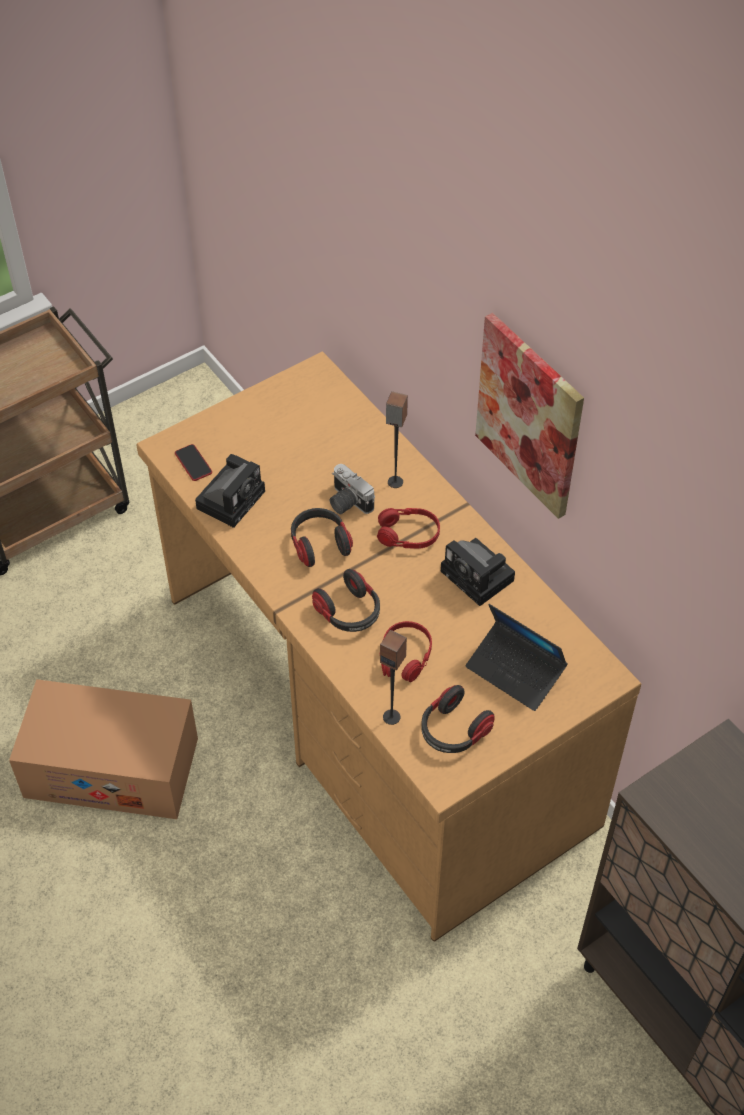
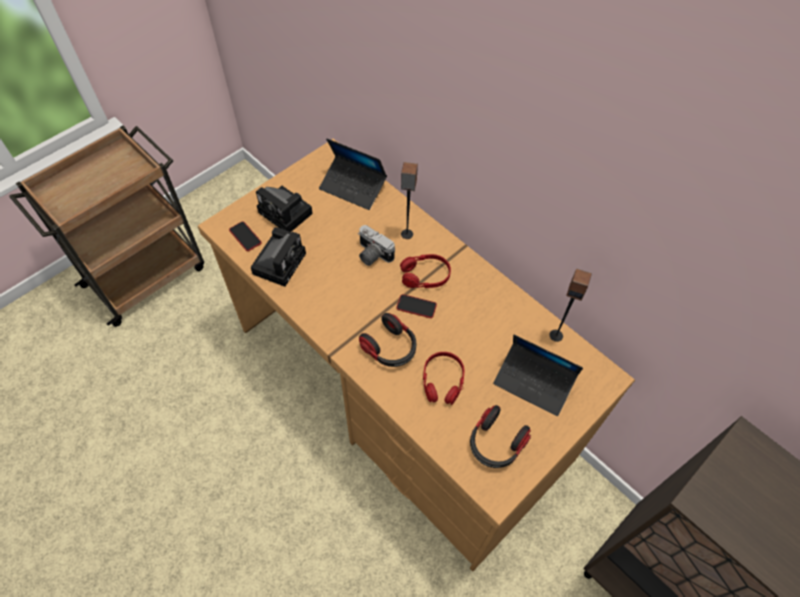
camera: 10 degrees left, 5 degrees up
(111, 767) = (214, 465): cardboard box -> none
(319, 544) = (356, 292): headphones -> none
(337, 417) = (353, 187): none -> laptop
(390, 569) = (416, 306): none -> phone
(392, 716) = (442, 438): speaker -> speaker (556, 335)
(479, 577) = (488, 305): camera -> camera (287, 214)
(529, 415) = (534, 170): picture -> none

